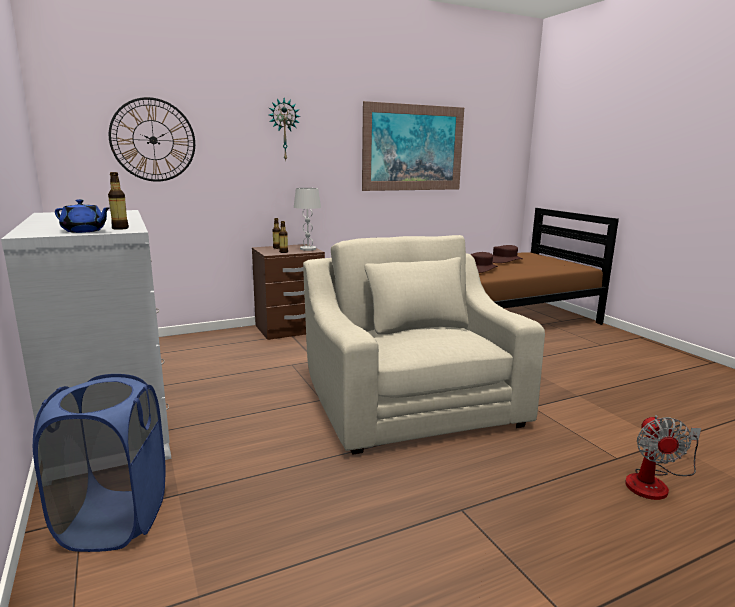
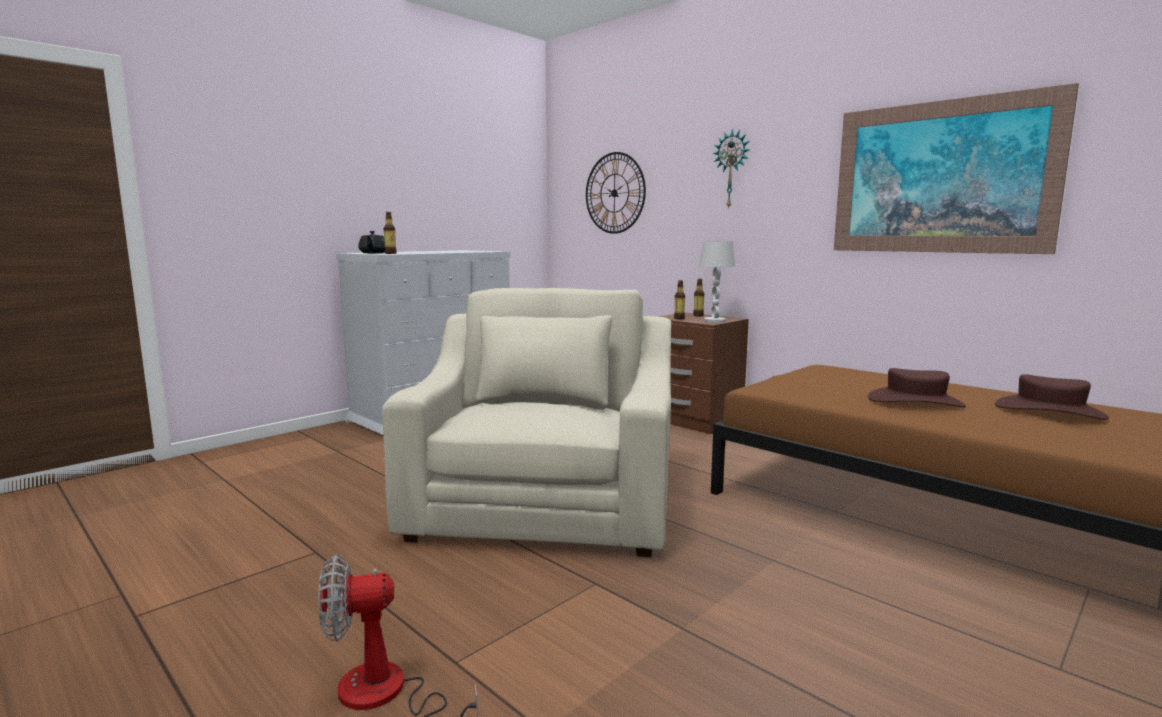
camera: 70 degrees right, 5 degrees down
(84, 231) = (373, 253): blue teapot -> black teapot
(114, 520) = (307, 444): blue laundry basket -> none
(411, 402) = (545, 503): beige armchair -> beige armchair turned 45 degrees counterclockwise

